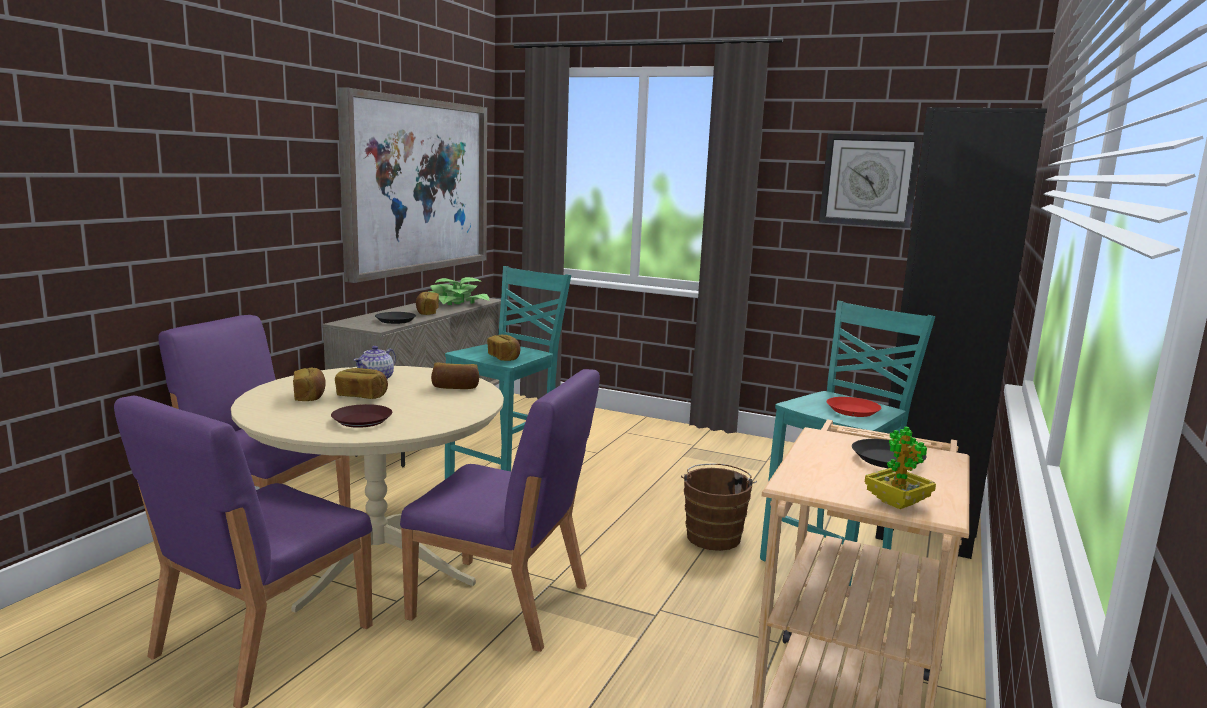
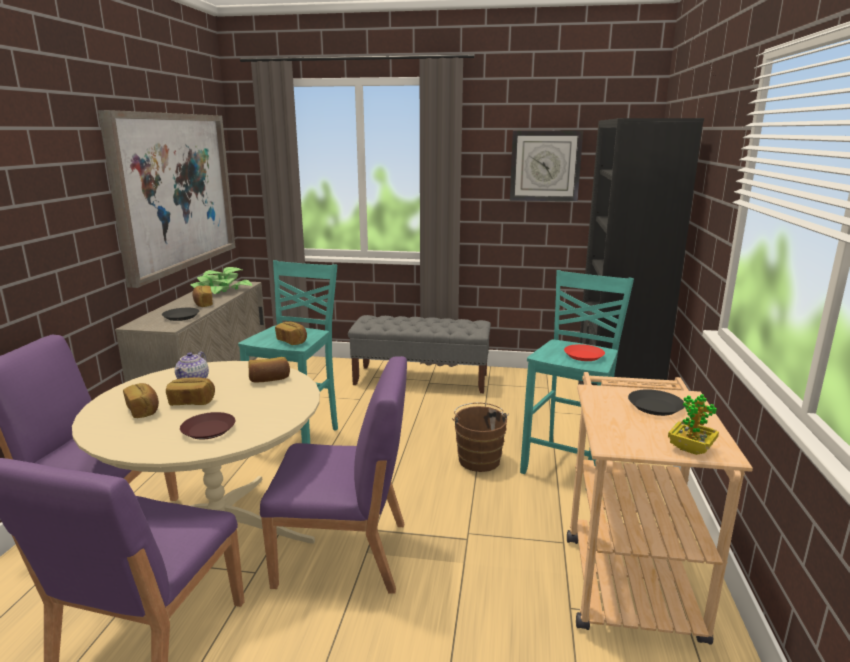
camera: 15 degrees left, 5 degrees up
(683, 442) = (421, 379): none -> grey bench

